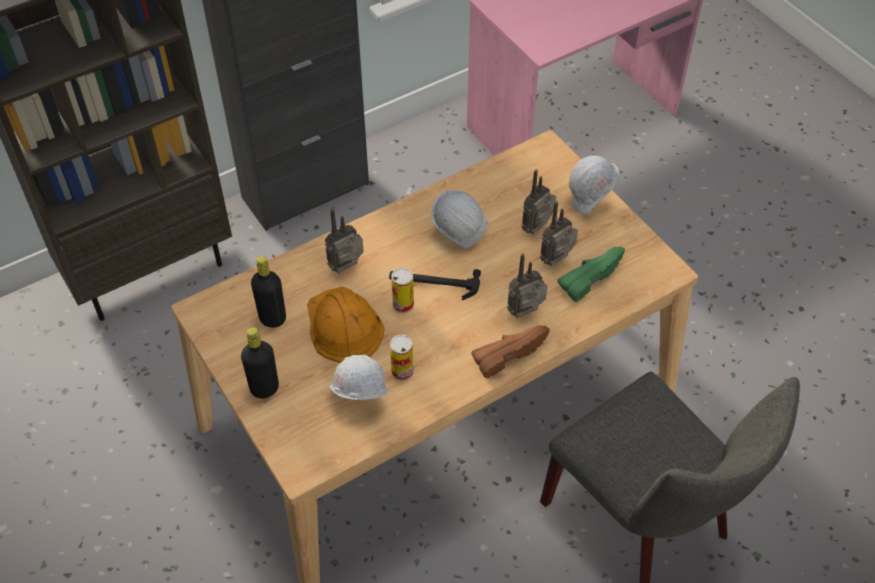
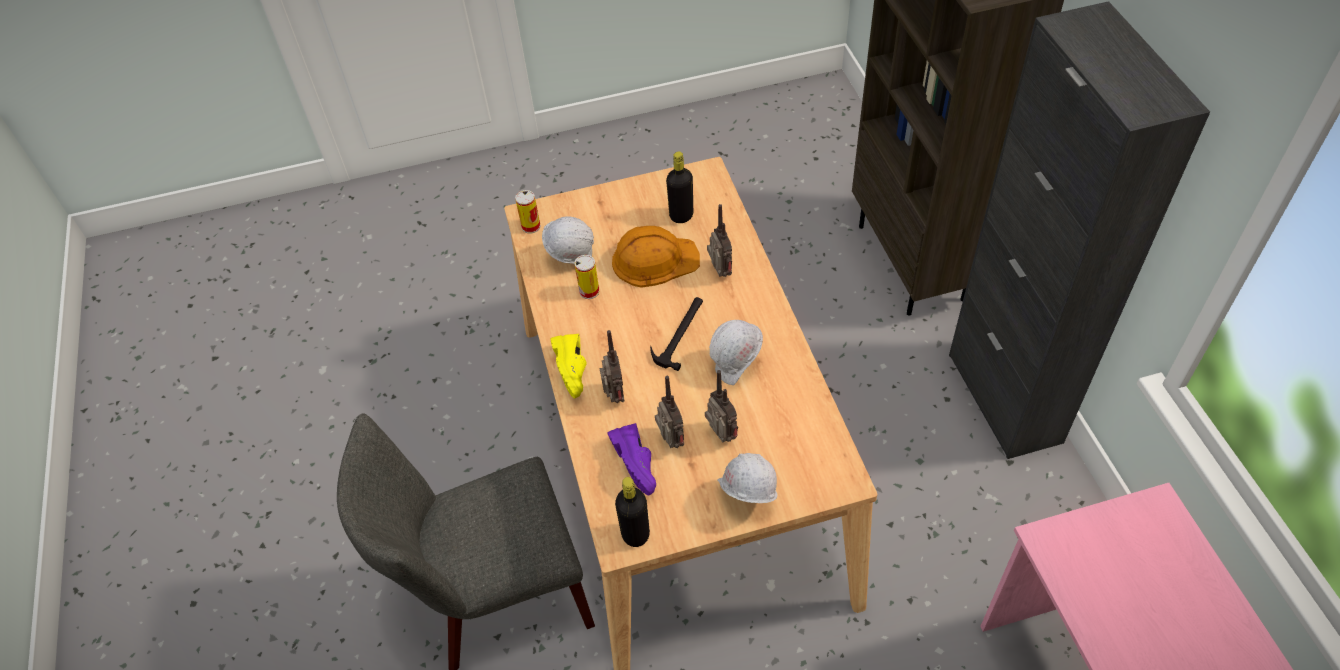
camera: 110 degrees right, 0 degrees up
(264, 388) = (611, 203): black bottle -> black bottle (635, 534)
(403, 304) = (662, 305): can -> can (531, 226)
(508, 353) = (575, 371): brown shoe -> yellow shoe
(588, 277) = (639, 464): green shoe -> purple shoe

